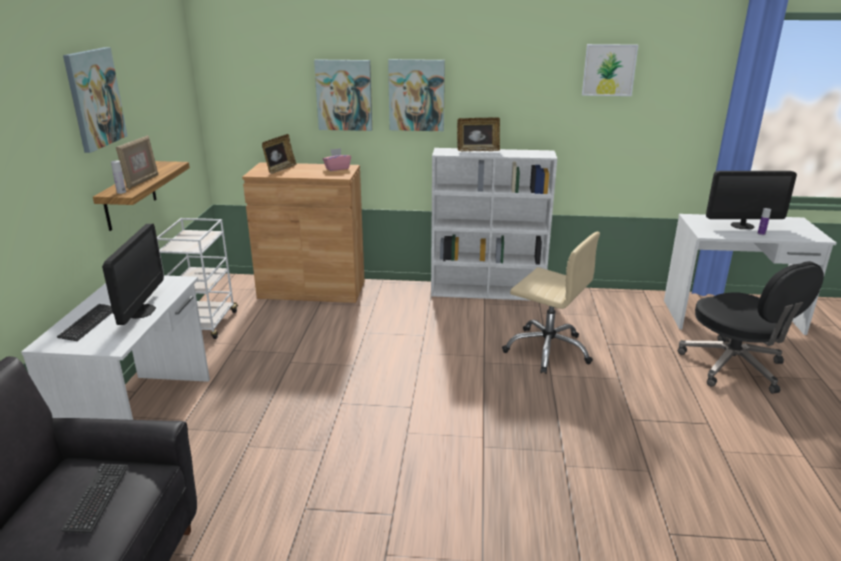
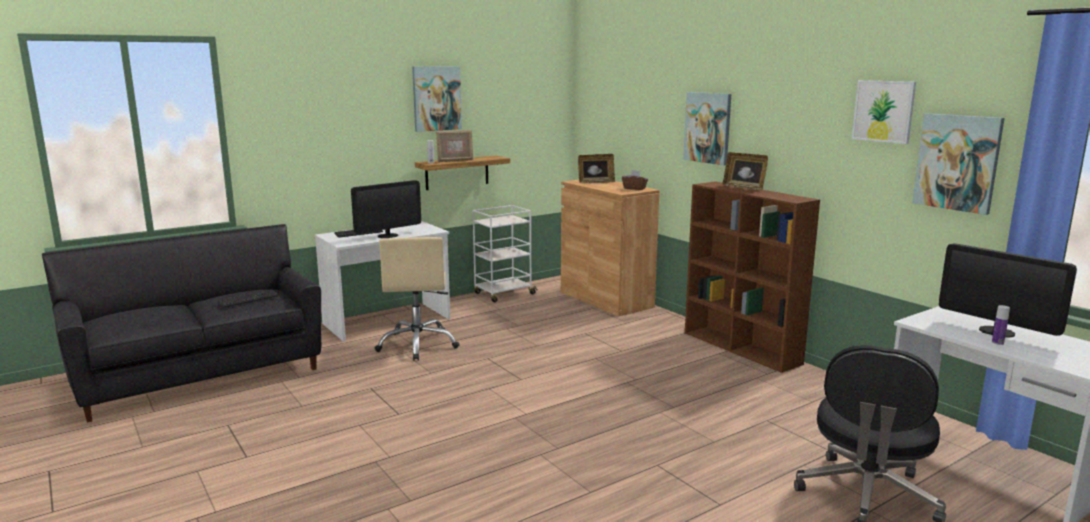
camera: 50 degrees right, 10 degrees down
(337, 168) = (634, 188): pink tissue box -> brown tissue box
(344, 95) = (657, 123): picture -> picture (957, 162)
(488, 292) = (742, 348): white bookcase -> brown bookcase
(548, 350) = (697, 399): beige office chair -> beige office chair (418, 345)

